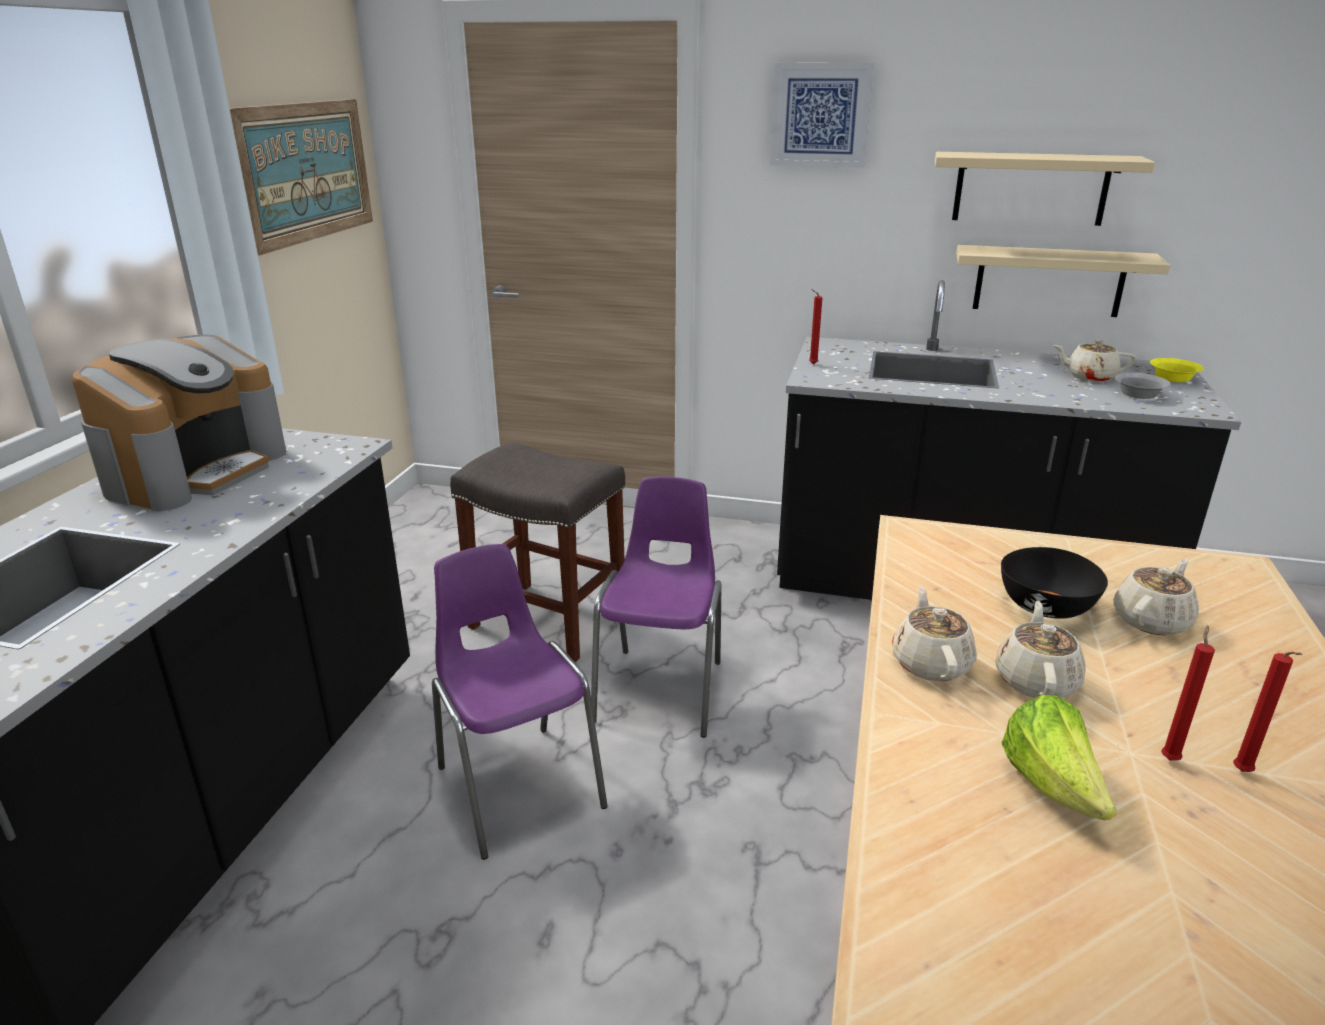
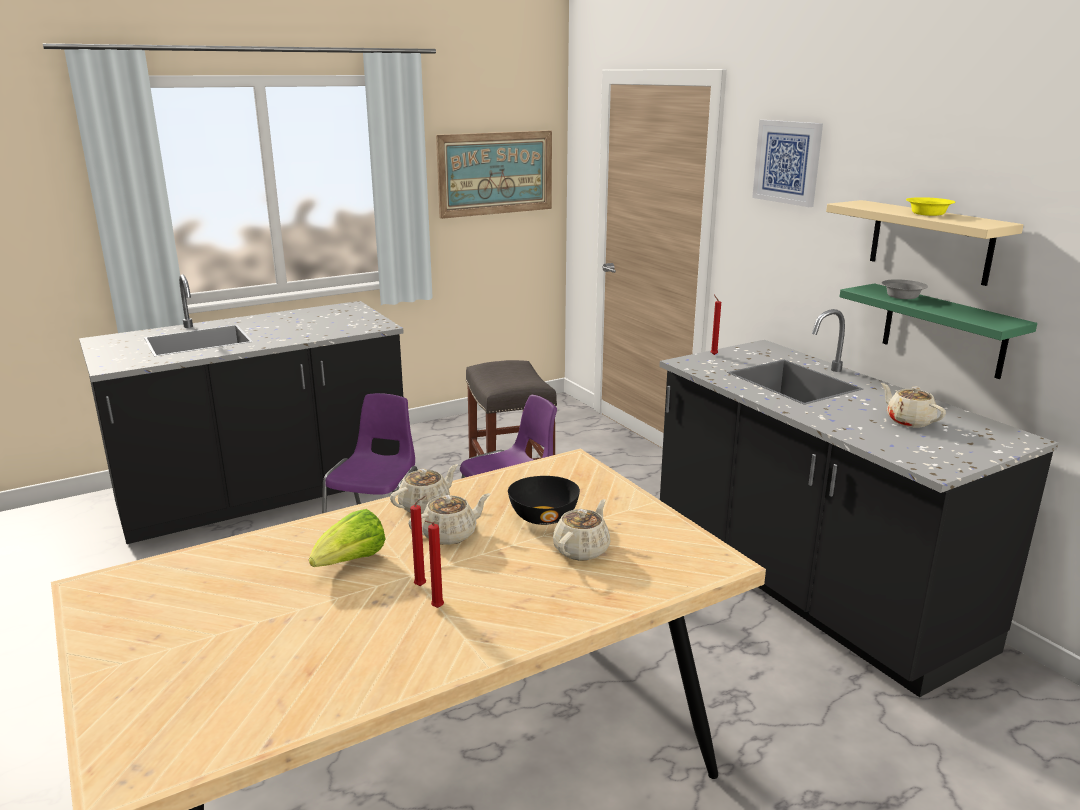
camera: 45 degrees right, 5 degrees down
(195, 470) = (312, 318): coffee machine -> none
(1049, 281) = (943, 330): beige shelf -> green shelf
(1140, 394) = (911, 443): grey bowl -> grey bowl (902, 296)
(1152, 620) = (582, 549): beige teapot -> beige teapot turned 60 degrees counterclockwise
(1173, 378) = (989, 445): yellow bowl -> yellow bowl (927, 214)

